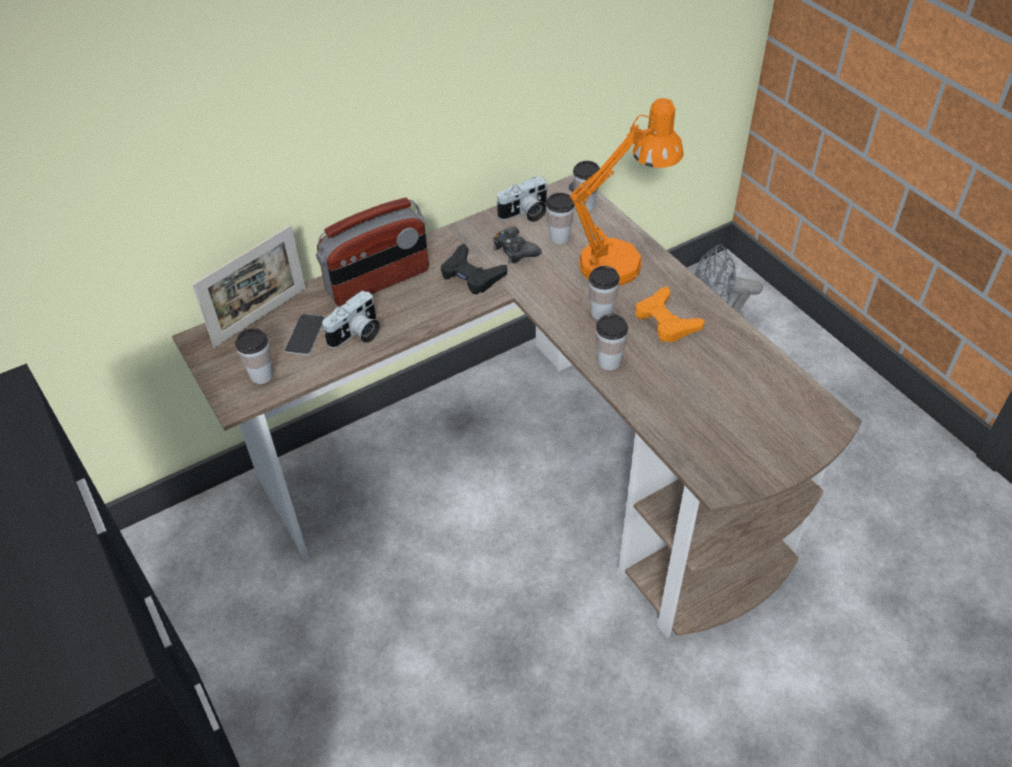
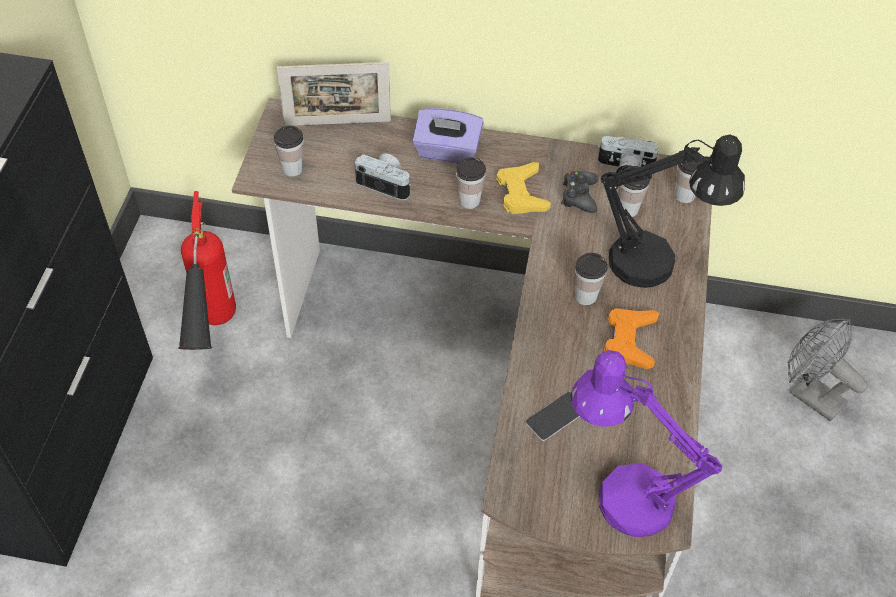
camera: 40 degrees right, 5 degrees up
(241, 612) = (213, 340): none -> fire extinguisher
(305, 334) = (352, 158): phone -> phone (556, 416)
(357, 335) = (386, 183): camera -> camera turned 150 degrees counterclockwise
(378, 282) = (447, 151): radio -> purple tissue box
(471, 275) = (521, 193): black game controller -> yellow game controller
(609, 362) = (543, 339): cup -> cup (469, 201)
(621, 260) = (656, 264): orange table lamp -> black table lamp
(782, 423) = (620, 493): none -> purple table lamp

